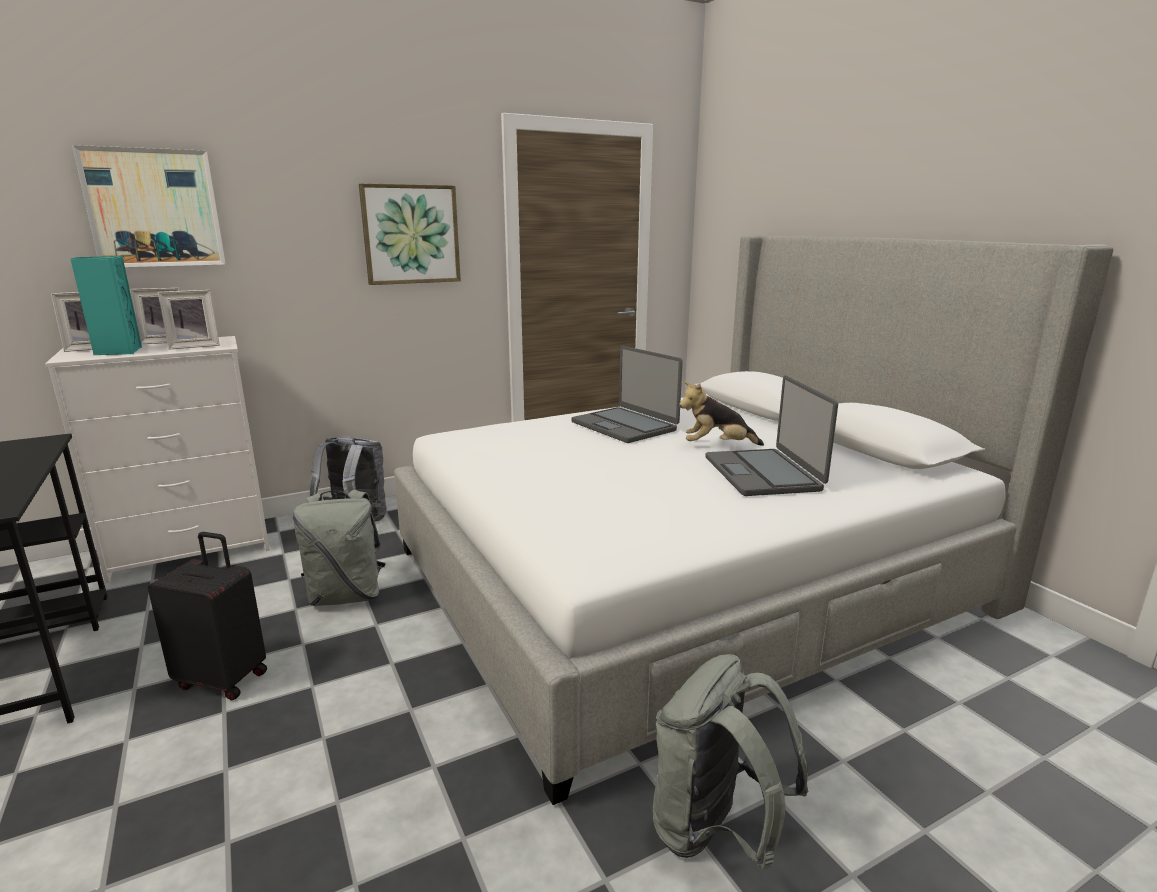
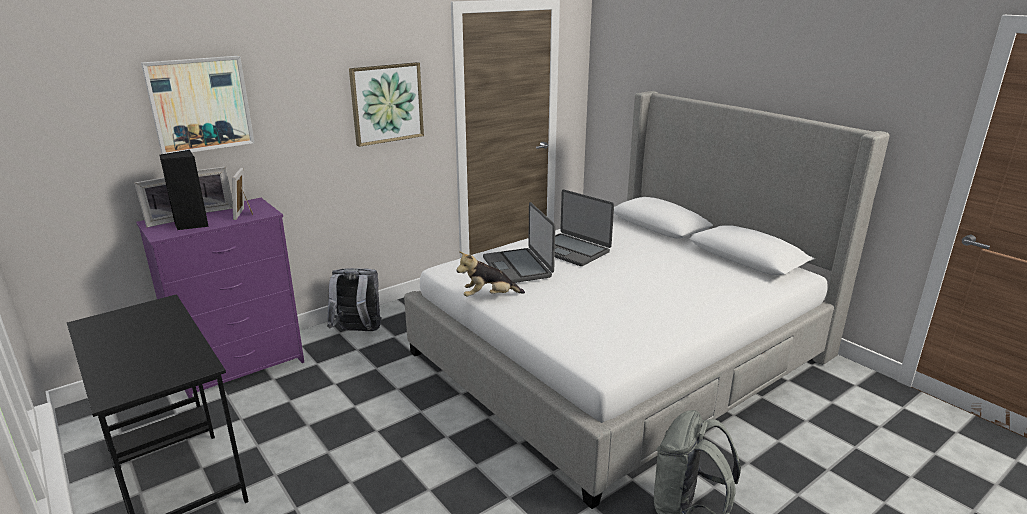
camera: 10 degrees left, 5 degrees up
(118, 351) = (191, 224): turquoise speaker -> black speaker
(194, 346) = (245, 213): picture frame -> picture frame turned 120 degrees clockwise
(194, 549) = (242, 367): white dresser -> purple dresser
(224, 678) = (335, 460): black suitcase -> none
(346, 596) = (387, 392): grey backpack -> none
(717, 446) = (642, 264): plush toy -> plush toy (489, 297)
(763, 474) = (681, 286): laptop -> laptop (518, 267)

